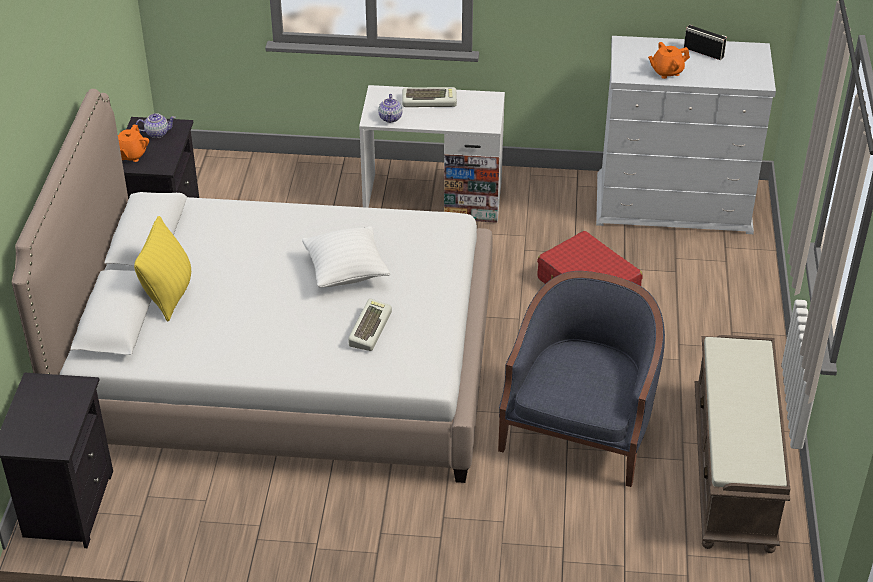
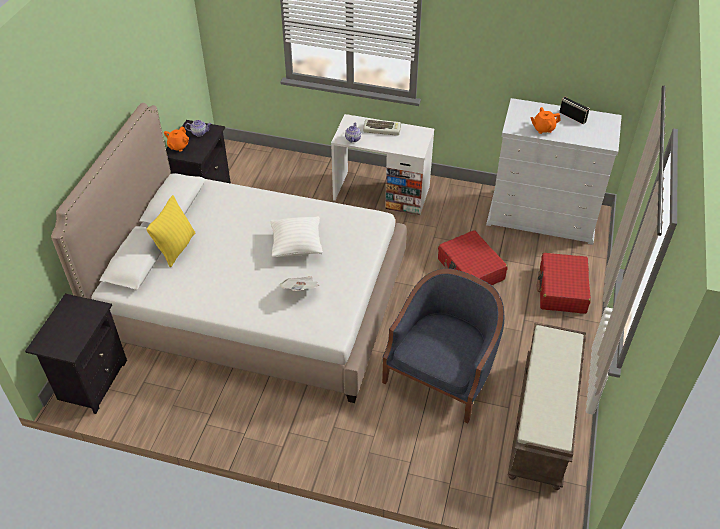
camera: 10 degrees right, 5 degrees up
(369, 328) = (301, 290): keyboard -> newspaper
(723, 299) = (562, 290): none -> red suitcase

